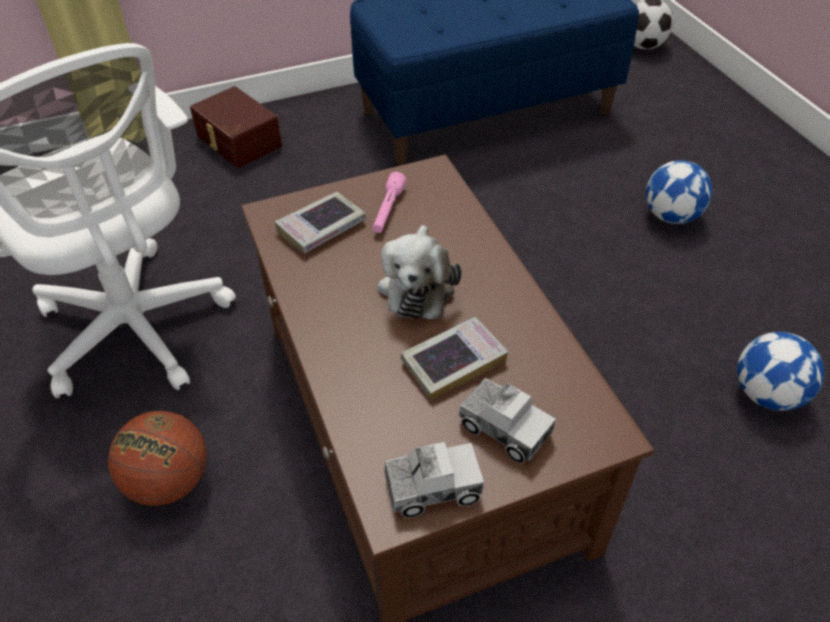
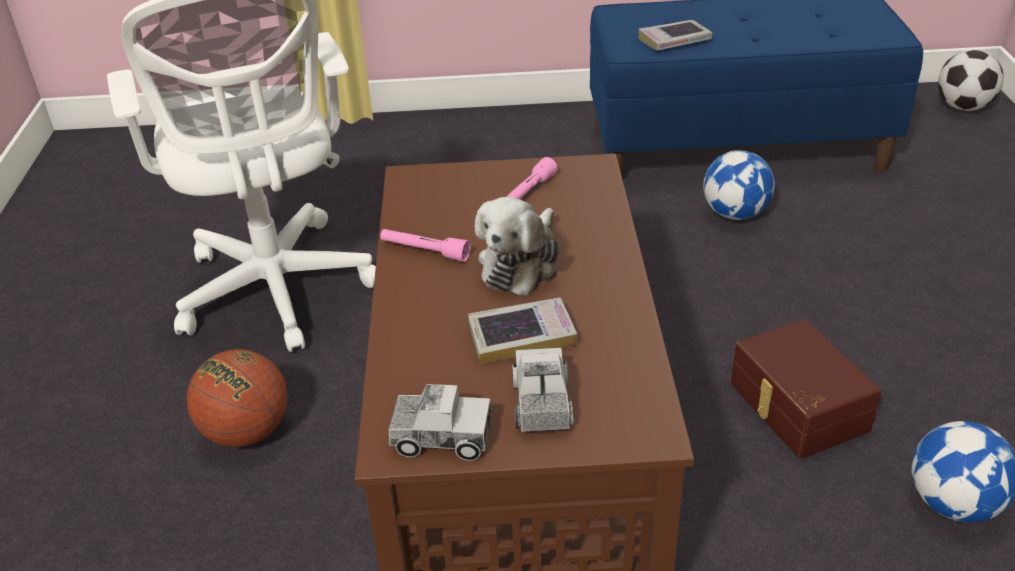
camera: 20 degrees right, 10 degrees down
(237, 141) = (450, 138): brown storage box -> brown storage box (796, 407)
(321, 227) = (452, 197): book -> book (674, 41)
(323, 291) = (425, 251): none -> pink flashlight
(504, 428) = (542, 404): toy truck -> toy truck turned 150 degrees counterclockwise
(671, 216) = (915, 291): football -> football (735, 214)

